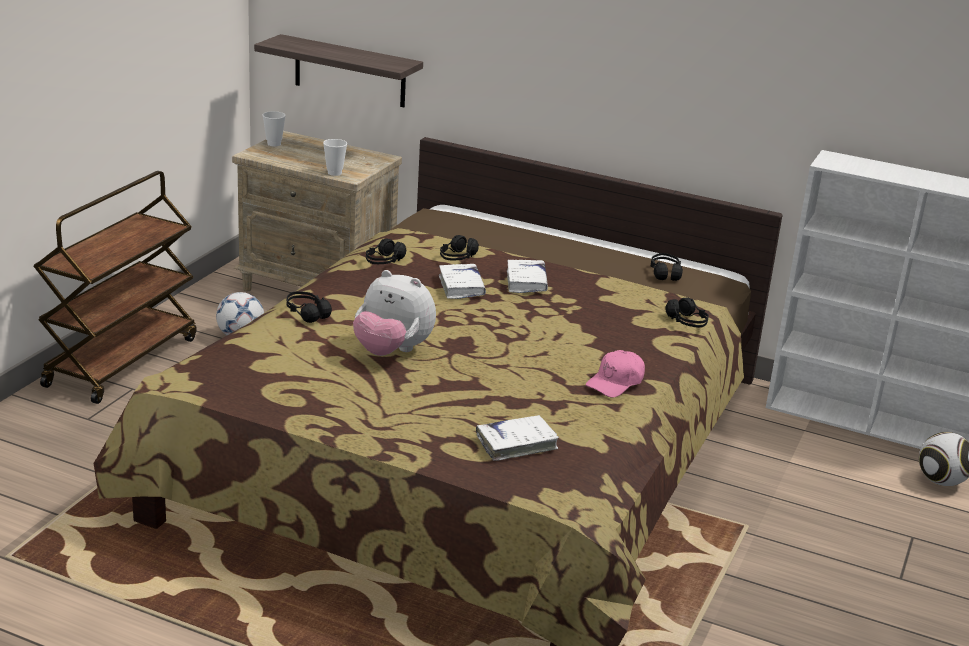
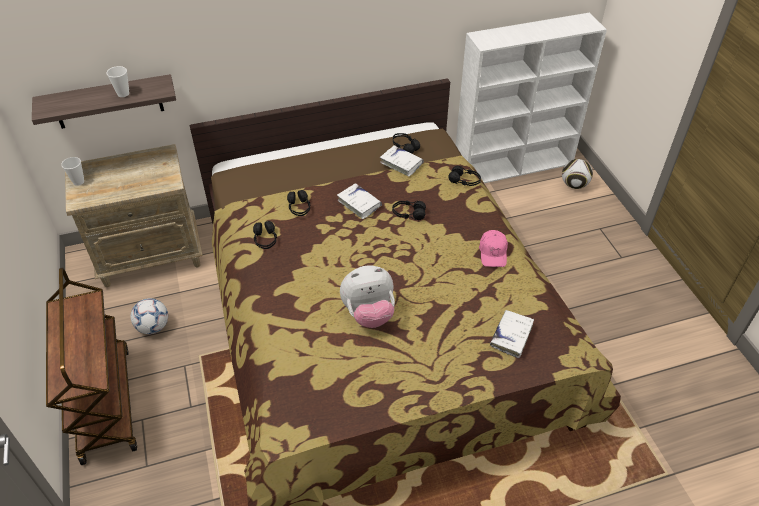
camera: 40 degrees left, 20 degrees up
(306, 313) = (284, 318): black headphones -> black headphones (408, 214)
(334, 173) = (156, 186): cup -> cup (123, 94)
(461, 287) = (334, 232): white book -> white book (401, 164)

